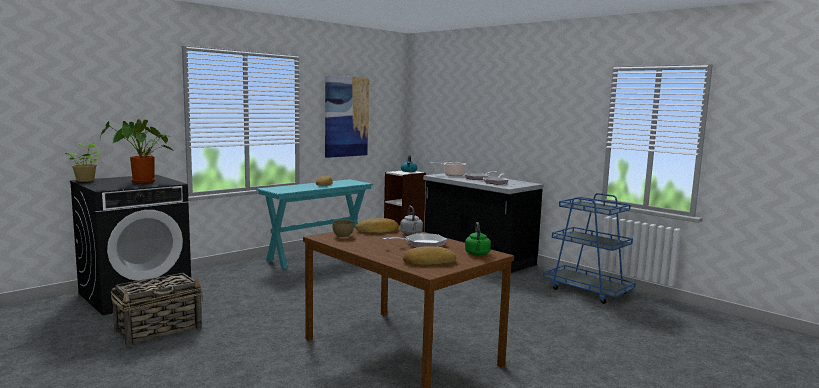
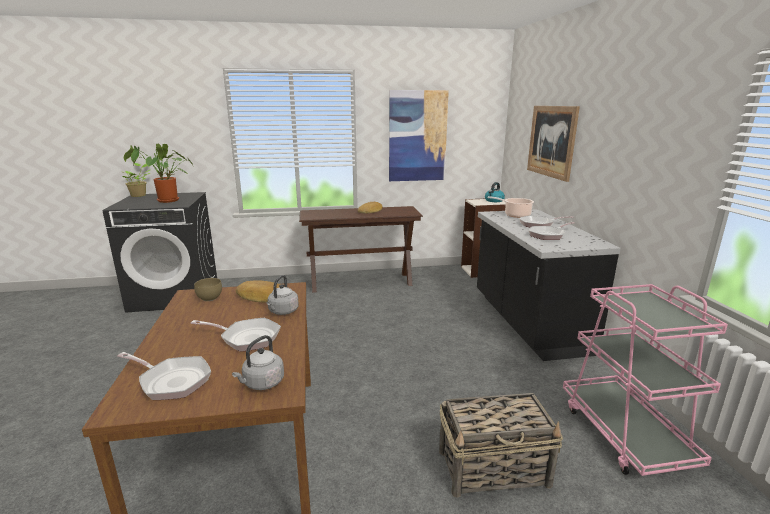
camera: 35 degrees right, 10 degrees up
(159, 330) = (128, 340): basket -> basket (494, 468)
(317, 256) = (361, 282): turquoise console table -> brown console table
(428, 261) = (172, 381): bread -> frying pan
(465, 118) = (551, 141): none -> picture
(477, 254) = (262, 383): green kettle -> grey kettle
(587, 291) = (625, 434): blue cart -> pink cart

